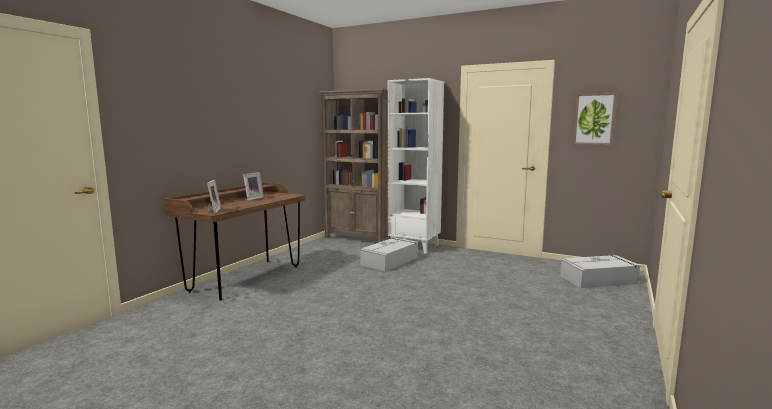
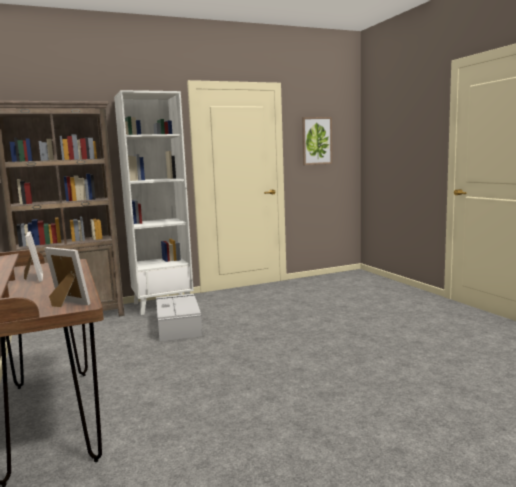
camera: 50 degrees left, 0 degrees up
(599, 279) = (356, 282): grey storage box -> none

